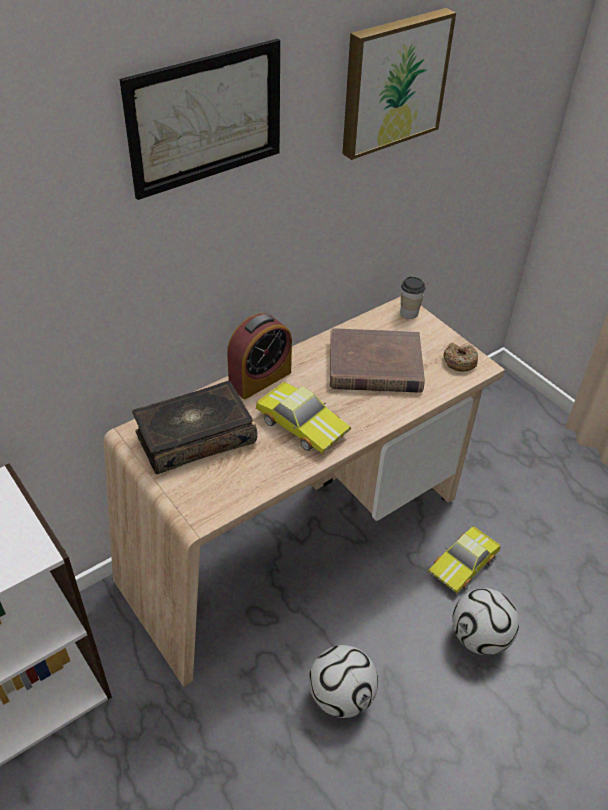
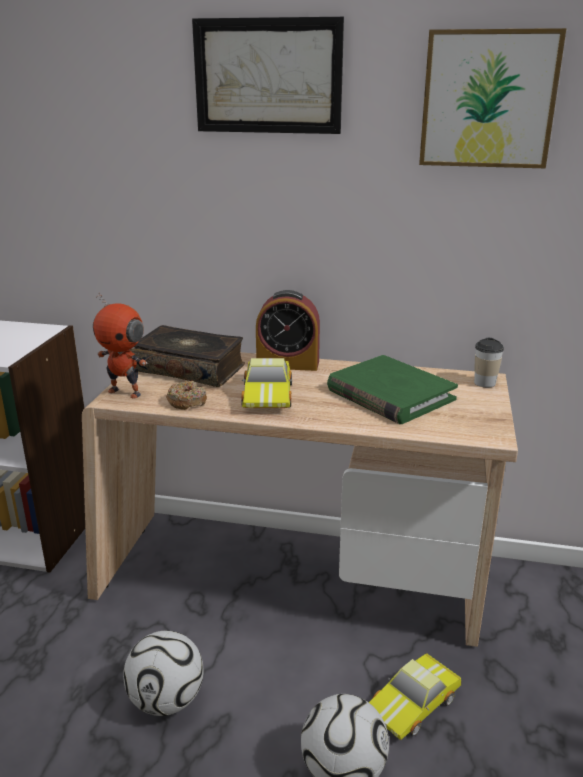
camera: 50 degrees right, 20 degrees down
(195, 502) = (126, 392): none -> toy robot
(375, 366) = (389, 394): brown book -> green book
(459, 361) = (476, 425): donut -> donut (186, 401)
(464, 564) = (414, 704): toy car -> toy car turned 45 degrees counterclockwise

